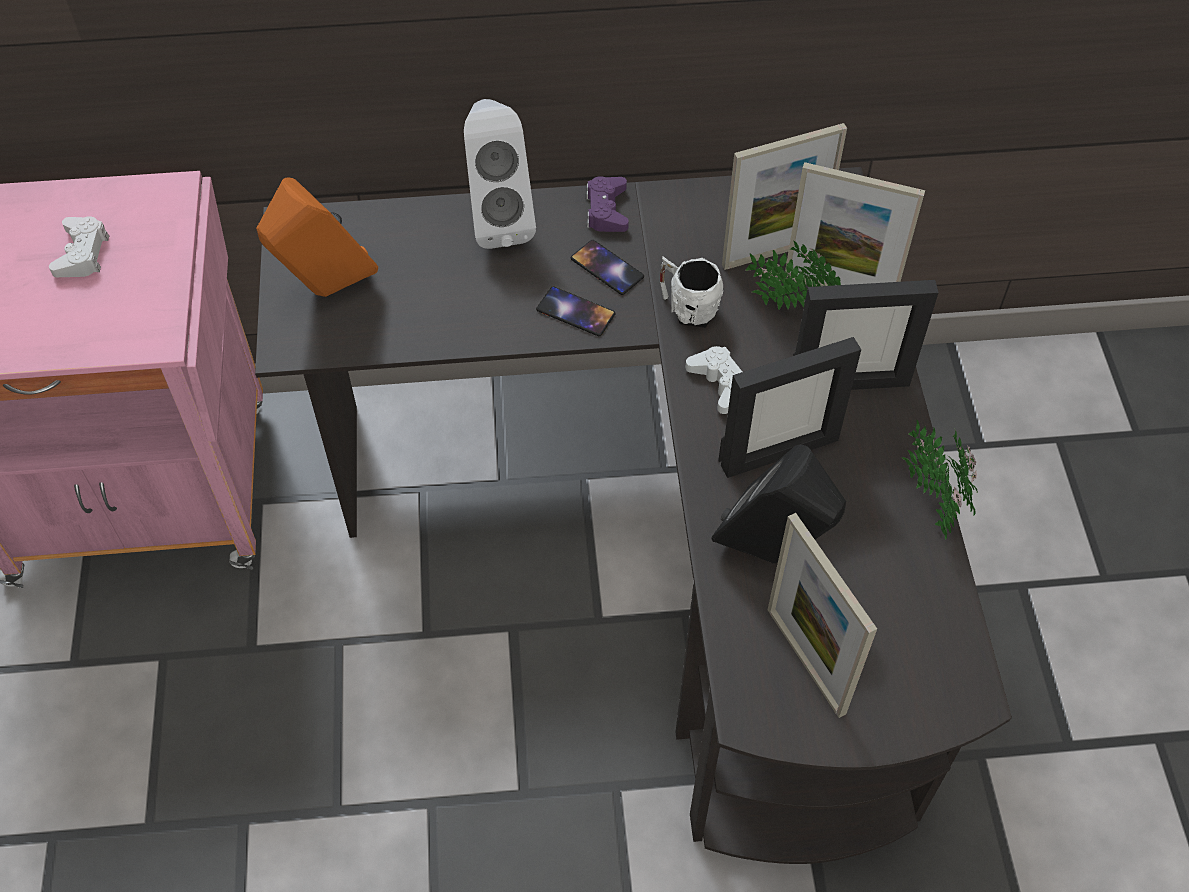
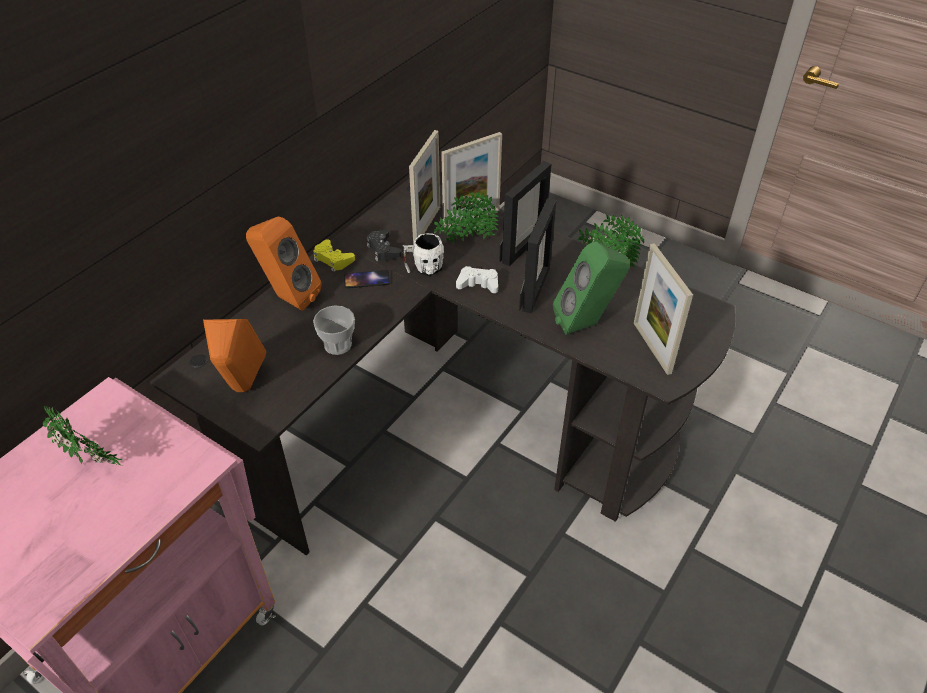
camera: 50 degrees left, 10 degrees down
(82, 253) = (93, 464): white game controller -> potted plant
(472, 322) = (337, 345): none -> cup
(499, 220) = (288, 298): white speaker -> orange speaker
(575, 312) = (378, 305): phone -> none
(606, 210) = (333, 259): purple game controller -> yellow game controller
(677, 244) = (383, 250): none -> black game controller
(772, 554) = (586, 324): black speaker -> green speaker
(805, 660) = (652, 347): picture frame -> picture frame turned 60 degrees clockwise

